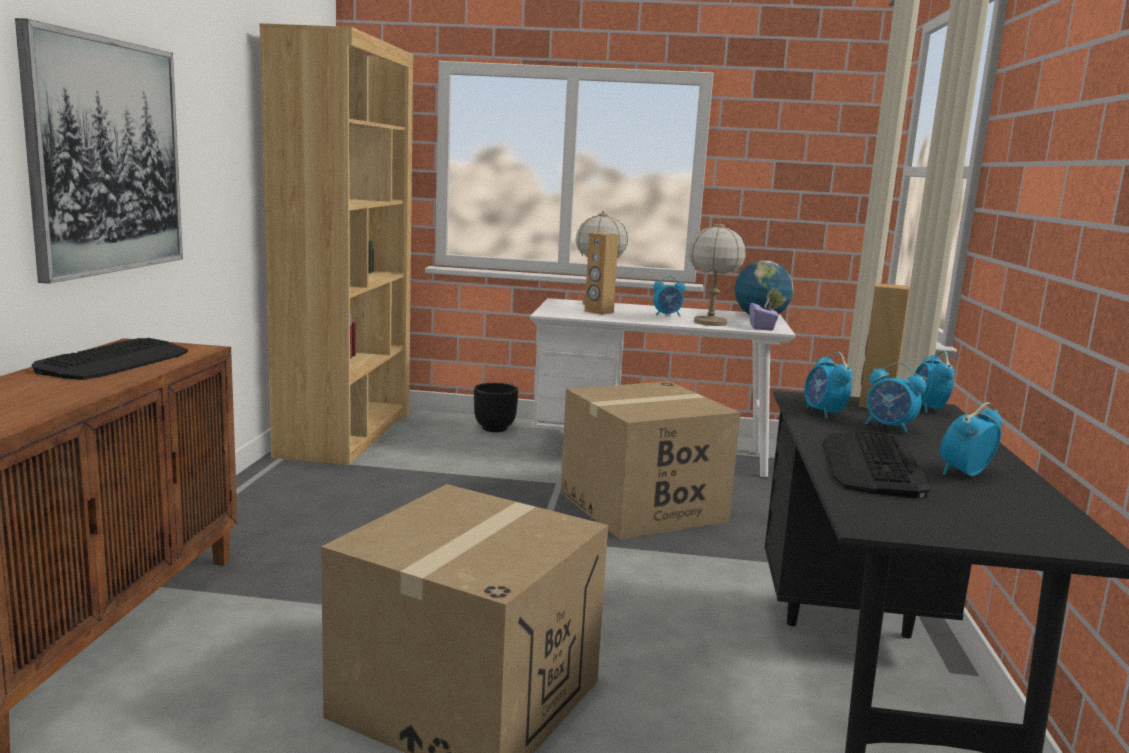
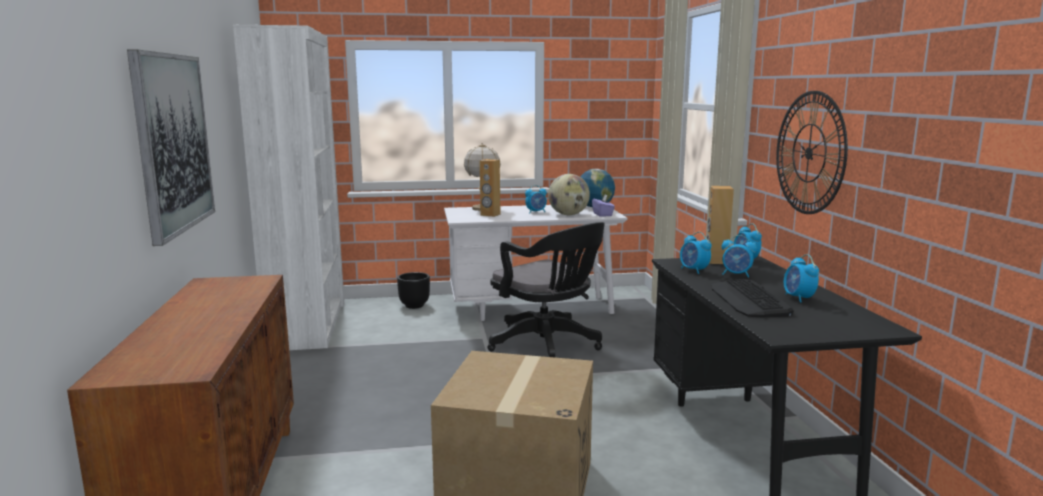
camera: 15 degrees left, 0 degrees up
(115, 361) = (216, 297): keyboard -> none
(346, 433) = (308, 324): brown bookcase -> white bookcase
(642, 507) = (548, 346): cardboard box -> black office chair
(710, 323) = (568, 215): table lamp -> globe
(964, 474) = (798, 298): alarm clock -> alarm clock turned 45 degrees counterclockwise
(1040, 237) = (809, 153): none -> wall clock

